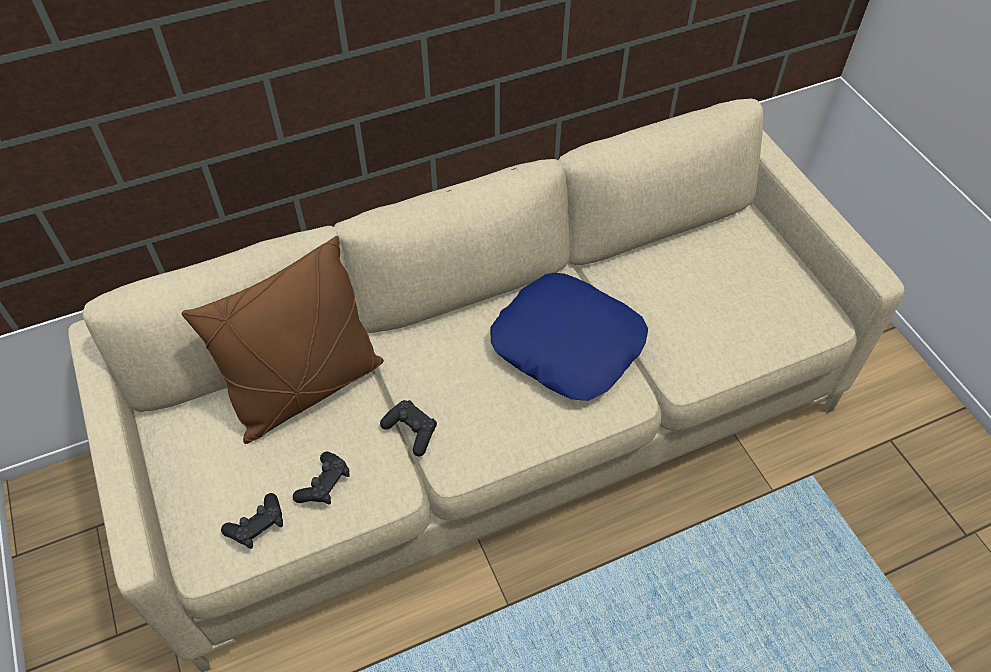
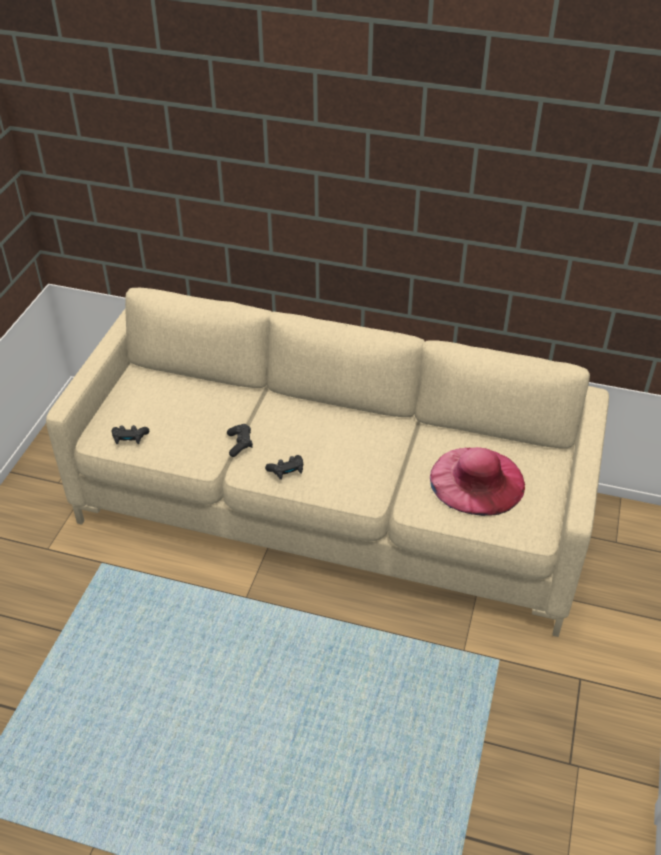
camera: 40 degrees right, 10 degrees down
(306, 389) = (211, 396): brown pillow -> none
(325, 485) = (175, 441): black game controller -> black game controller (286, 471)
(568, 343) = (365, 453): blue pillow -> none
(713, 298) = (477, 480): none -> pink hat

